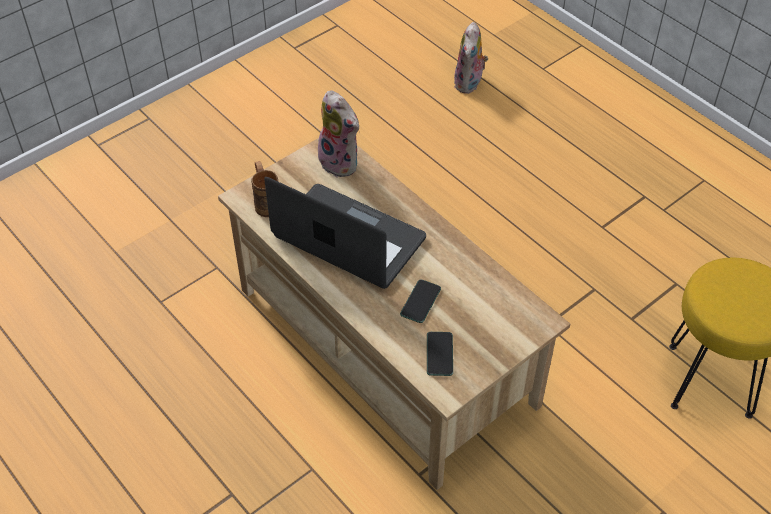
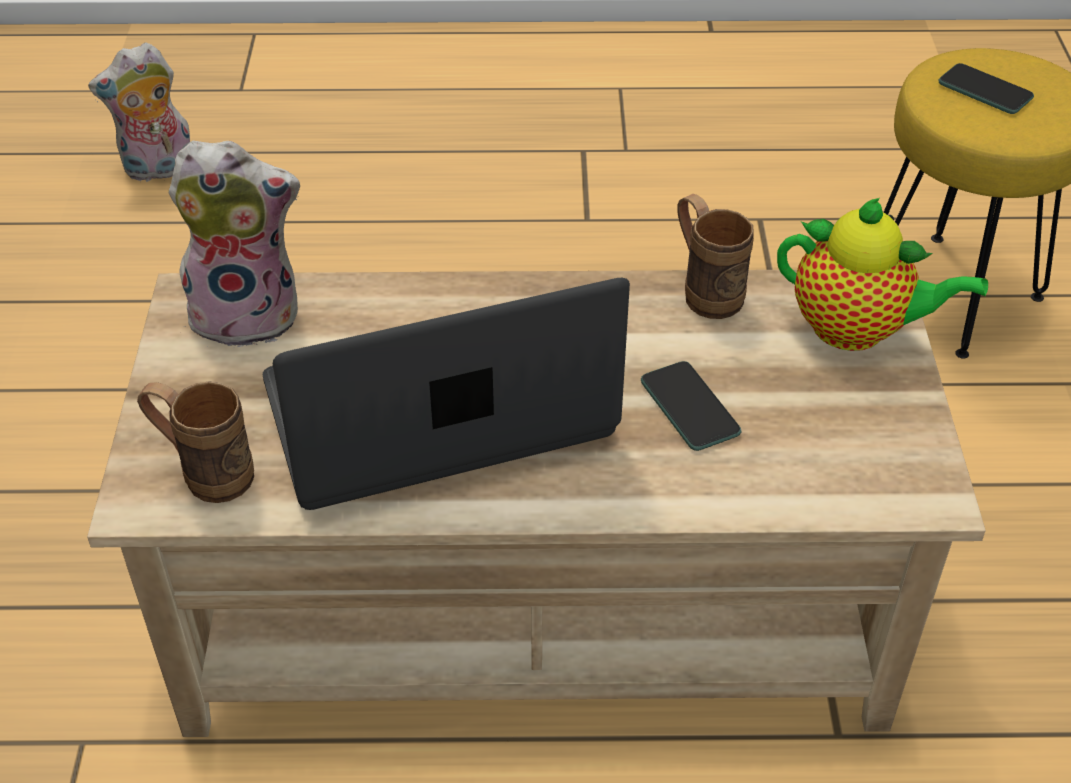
camera: 50 degrees left, 5 degrees down
(439, 354) = (833, 454): phone -> phone (985, 90)
(469, 84) = (159, 170): plush toy -> plush toy turned 105 degrees clockwise
(487, 270) = (705, 290): none -> brown mug
(514, 326) = (857, 330): none -> teapot

